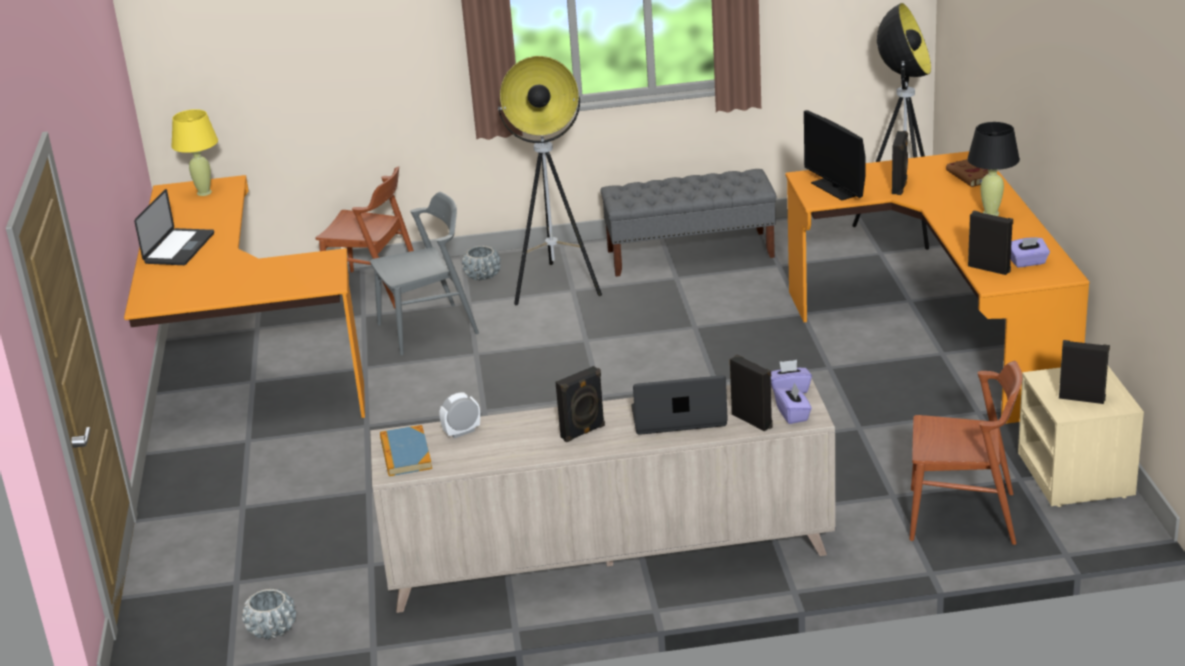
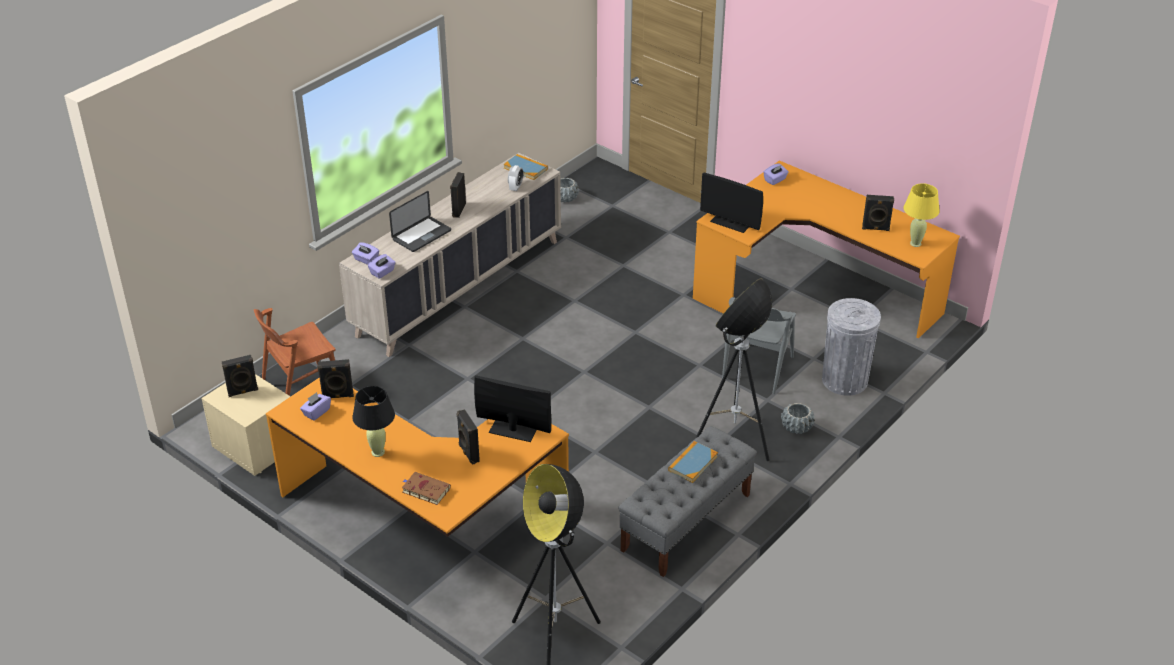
camera: 135 degrees right, 10 degrees up
(179, 248) = (840, 204): laptop -> none
(179, 296) = (775, 180): none -> purple tissue box
(320, 273) = (730, 223): none -> monitor
(373, 289) = (844, 380): brown chair -> grey trash can
(672, 191) = (692, 463): none -> book
(753, 420) = (383, 249): black speaker -> black speaker (875, 229)

